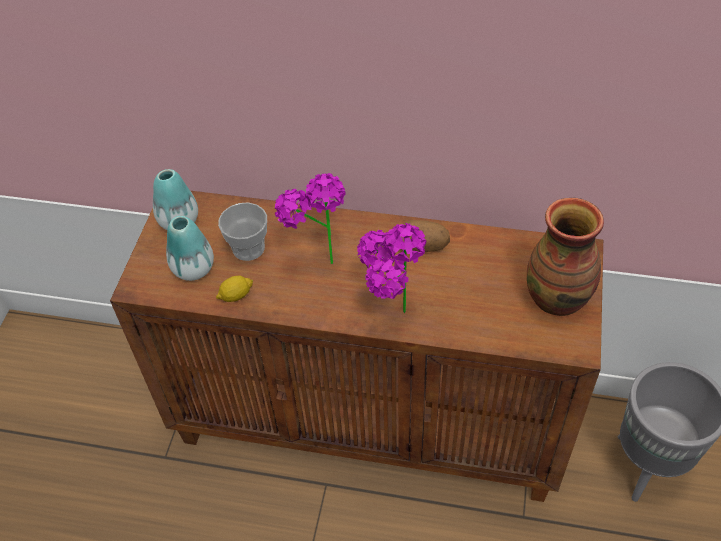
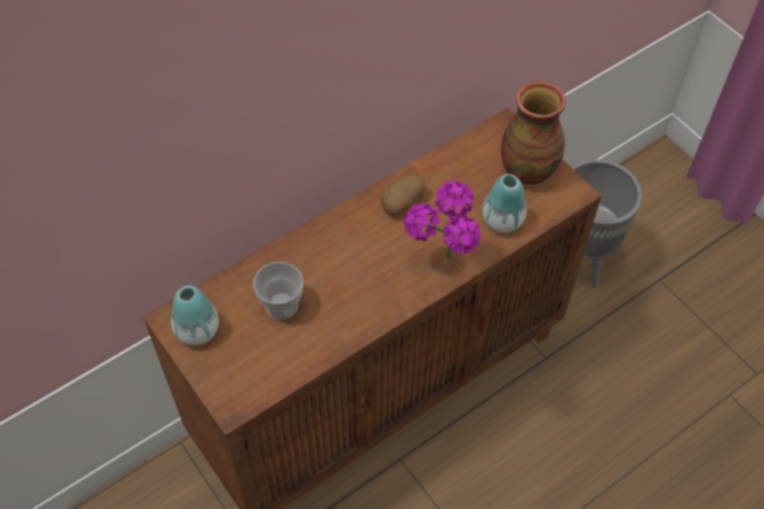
camera: 50 degrees left, 5 degrees up
(193, 269) = (259, 355): vase -> vase (502, 221)
(236, 295) = (319, 346): lemon -> none
(319, 257) = (342, 268): potted plant -> none

